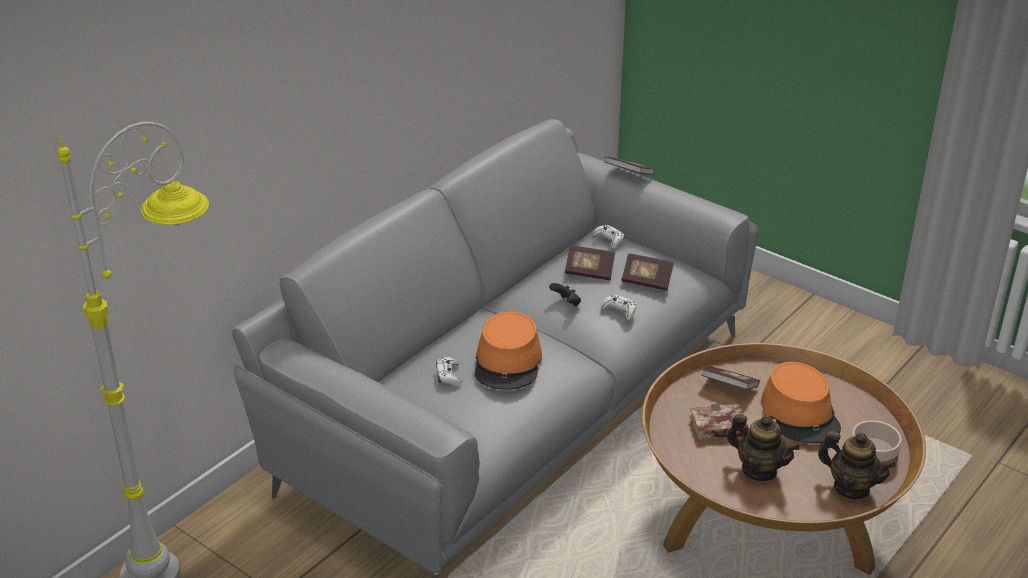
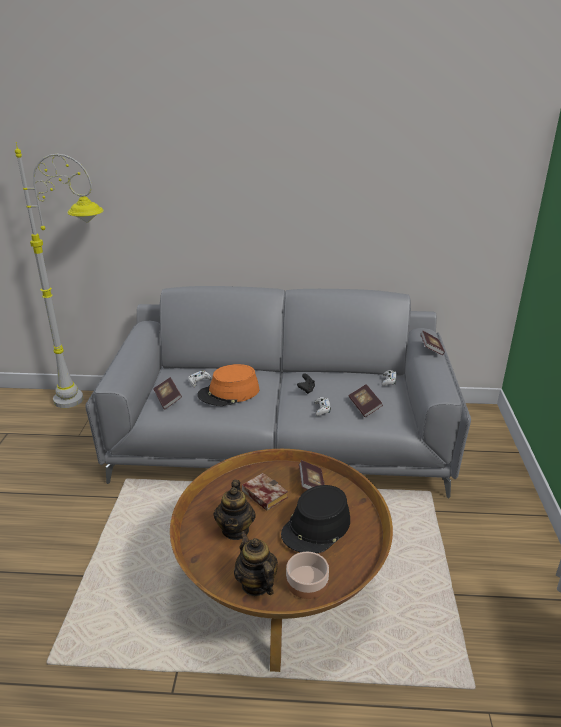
camera: 55 degrees right, 5 degrees down
(589, 272) = (346, 385): book -> book (168, 399)
(800, 414) = (316, 527): orange hat -> black hat
(851, 488) = (256, 584): teapot -> teapot turned 150 degrees clockwise

